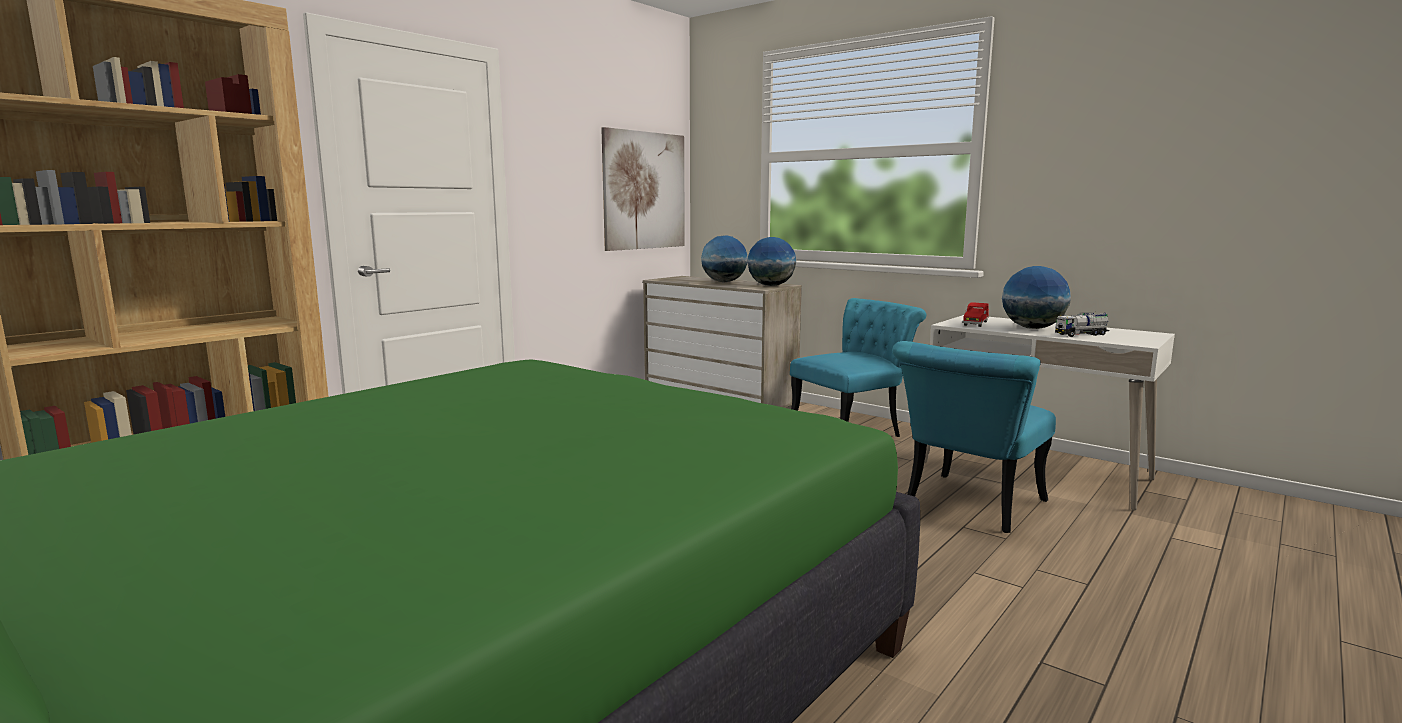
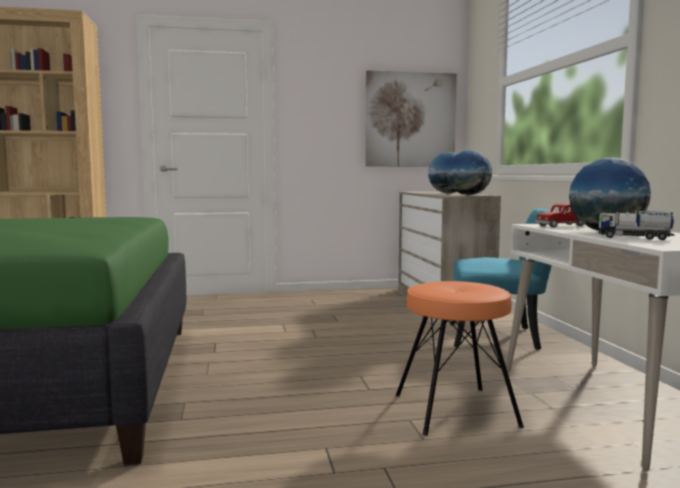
camera: 40 degrees right, 5 degrees down
(968, 507) = (454, 410): turquoise chair -> orange stool

